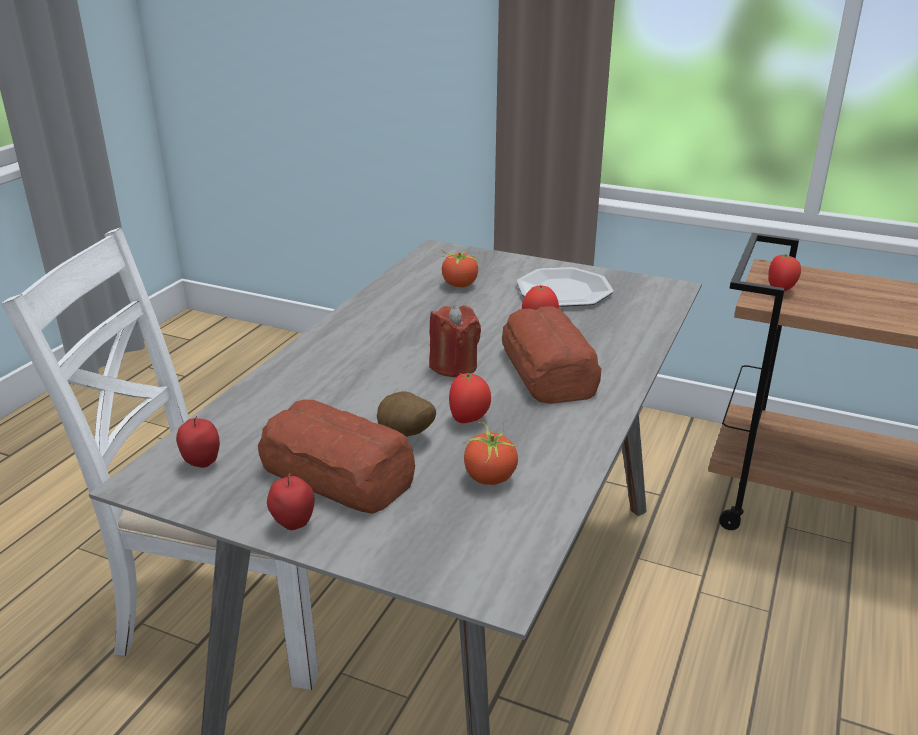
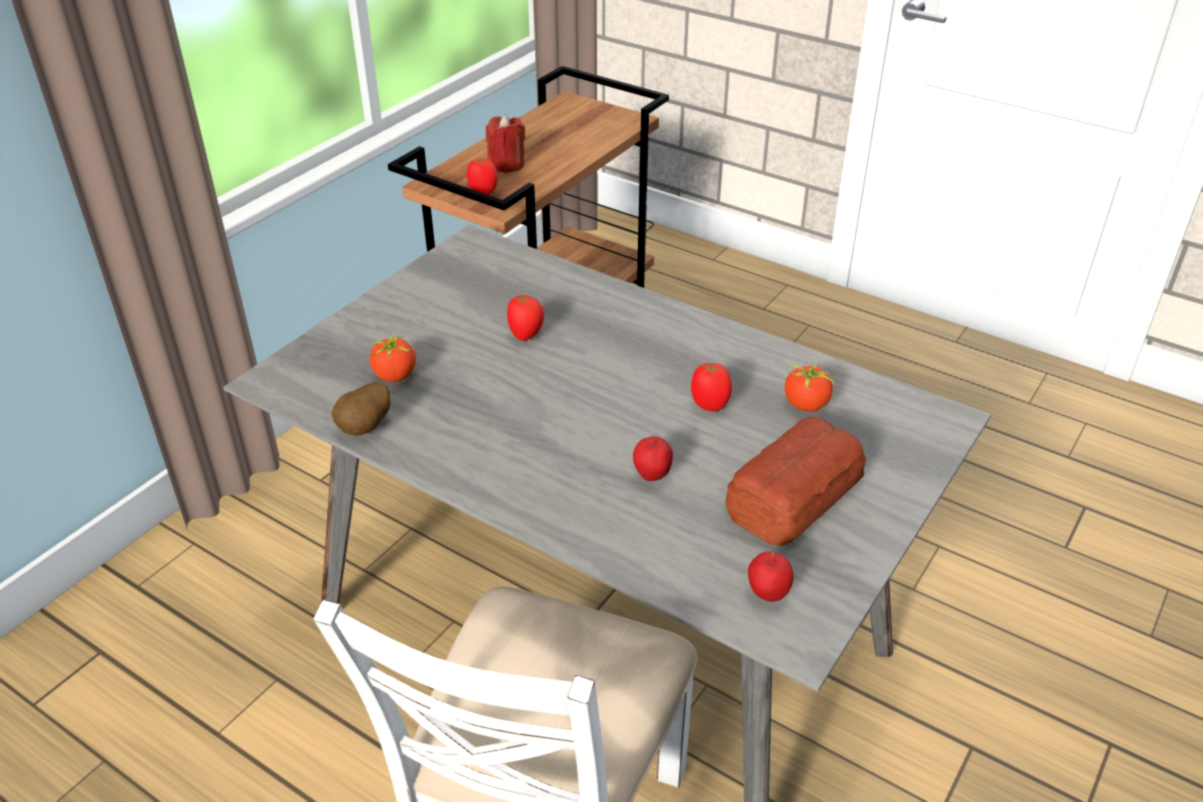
camera: 80 degrees left, 10 degrees up
(293, 524) = (872, 526): apple -> apple (652, 476)
(405, 436) = (734, 447): potato -> potato (366, 428)
(454, 366) = (601, 402): red candle -> red candle (506, 164)
(549, 370) = (626, 345): bread -> none
(564, 290) = (447, 306): plate -> none

